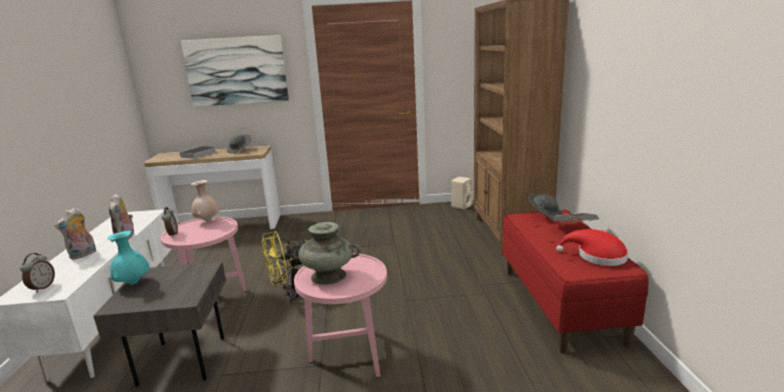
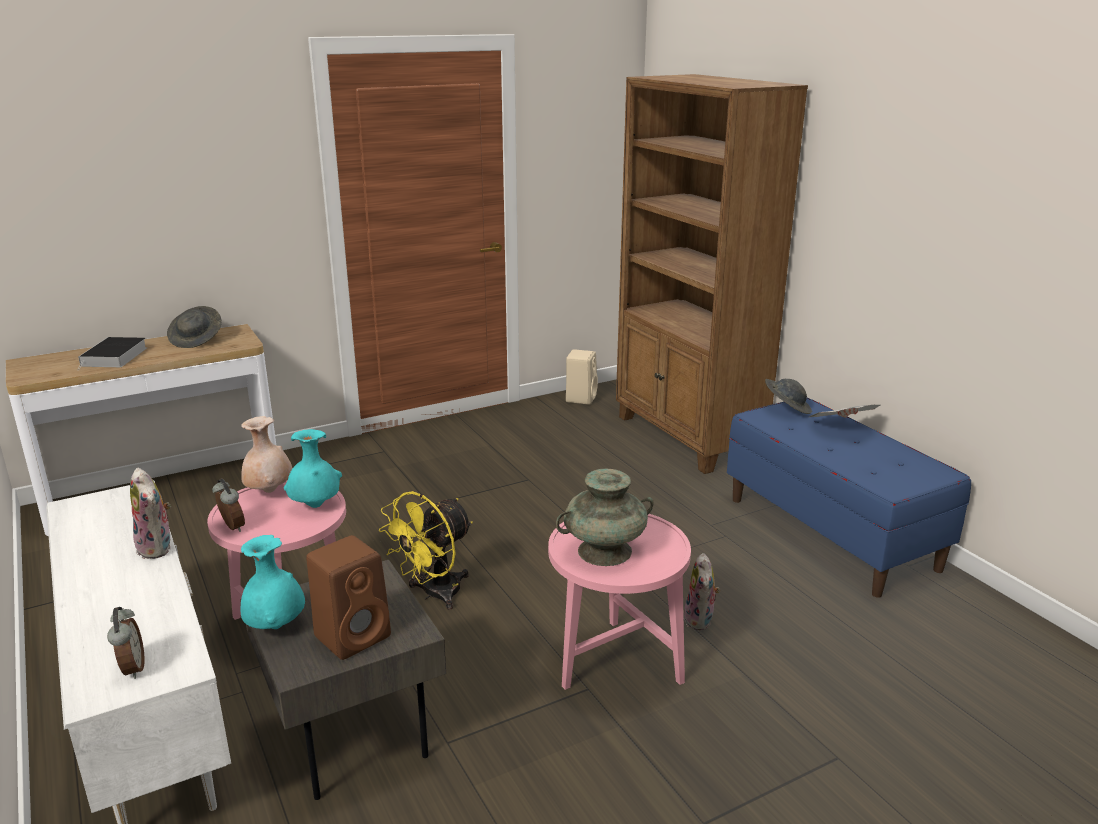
camera: 25 degrees left, 5 degrees up
(83, 255) = (117, 596): plush toy -> plush toy (701, 620)
(159, 295) = (354, 635): none -> brown speaker
(218, 230) = (315, 506): none -> turquoise vase
(236, 71) = (178, 181): picture -> none
(561, 304) = (831, 533): red bench -> blue bench
(597, 256) = (901, 462): red hat -> none

